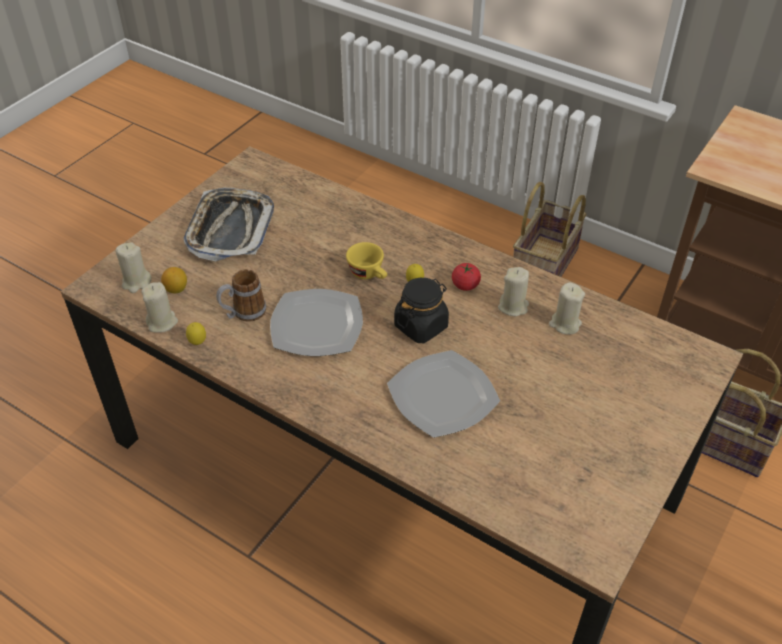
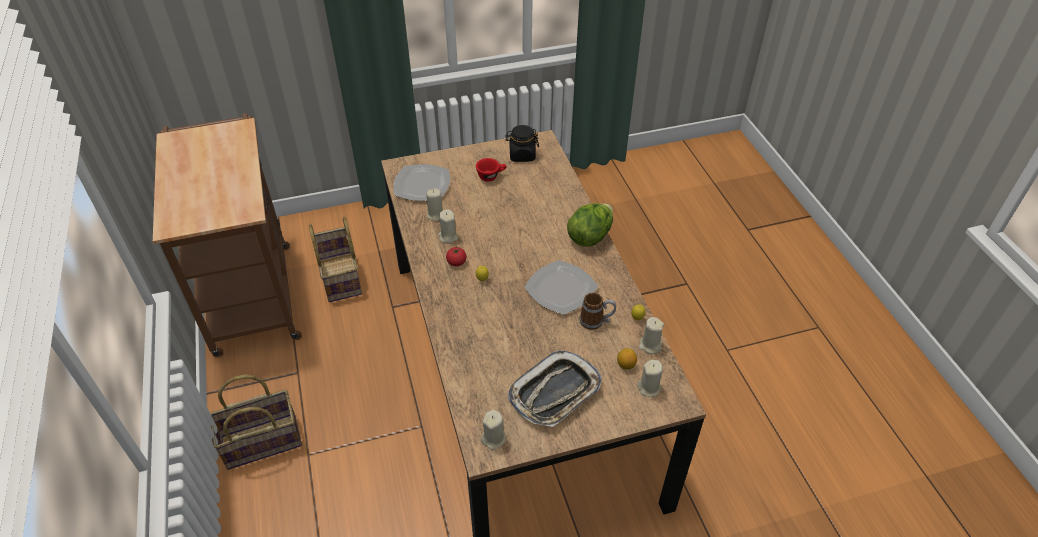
camera: 140 degrees left, 0 degrees up
(254, 174) = (493, 438): none -> beige candle
(345, 417) = (590, 236): none -> lettuce
(369, 274) = (500, 301): yellow cup -> none
(421, 326) = (506, 255): black jar -> black jar (522, 155)
(442, 397) = (535, 219): plate -> plate (422, 184)
(579, 426) = (491, 176): none -> red cup

